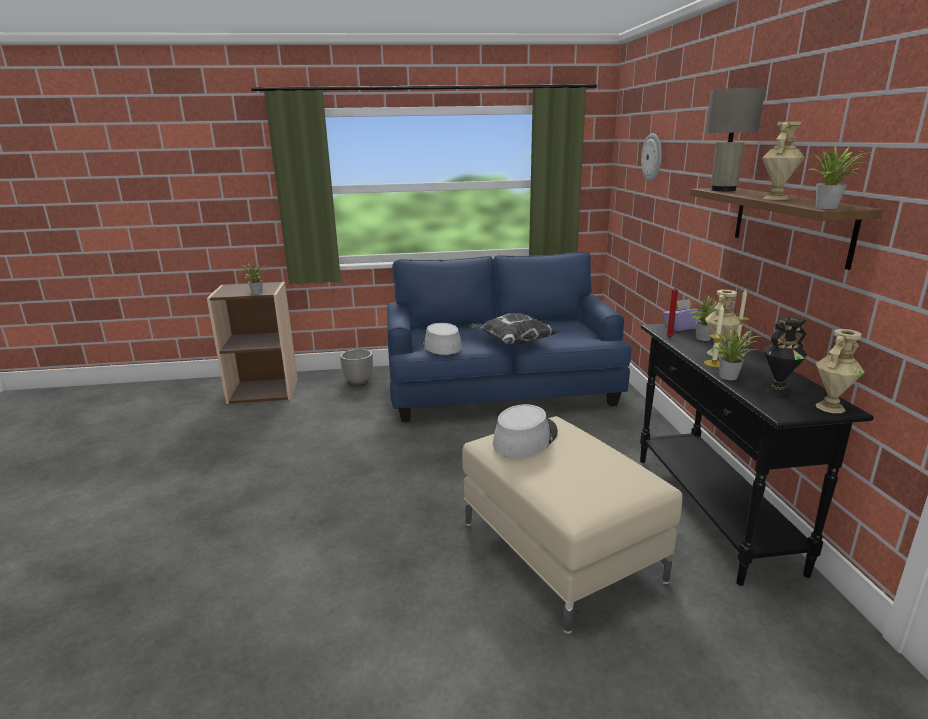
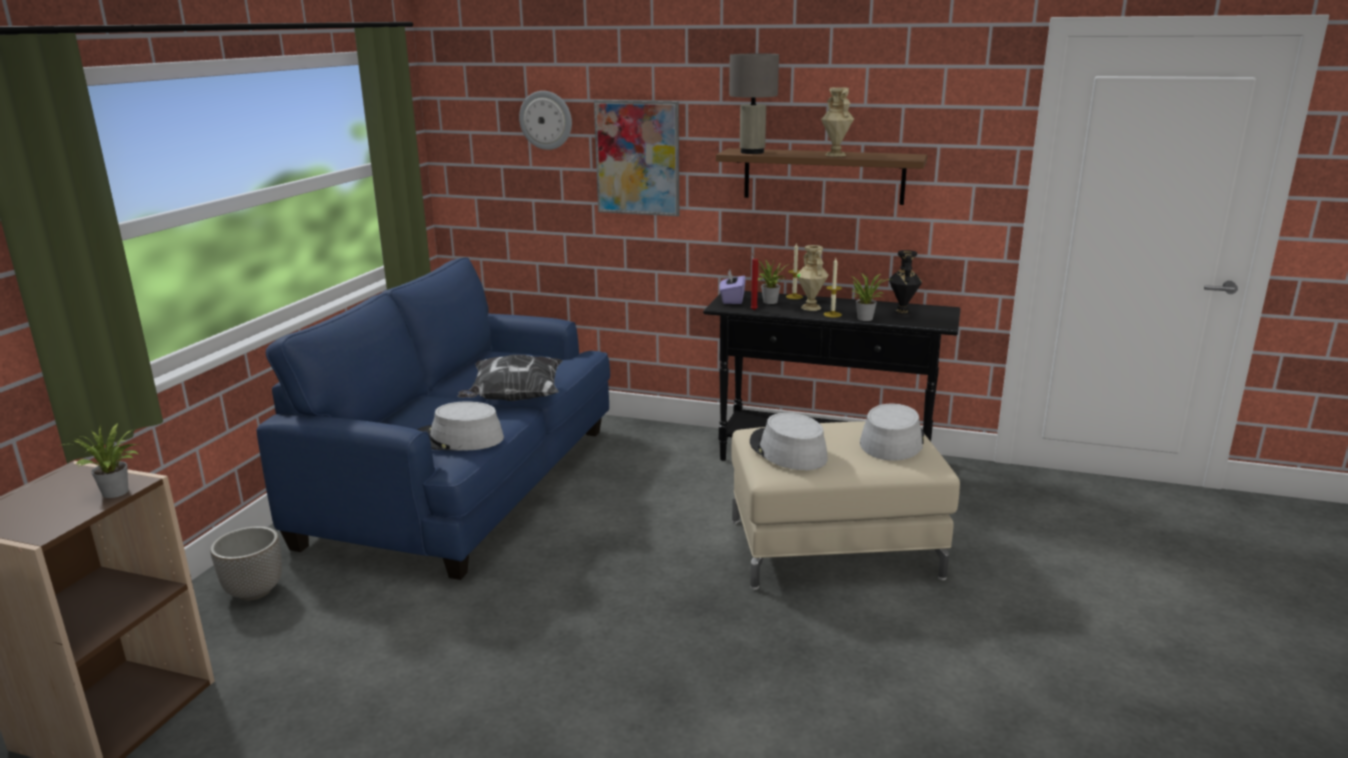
camera: 65 degrees left, 0 degrees up
(599, 480) = (891, 441): none -> grey hat
(686, 192) = (637, 158): none -> picture
(829, 208) = (911, 158): potted plant -> none
(829, 407) = (941, 311): beige vase -> none

